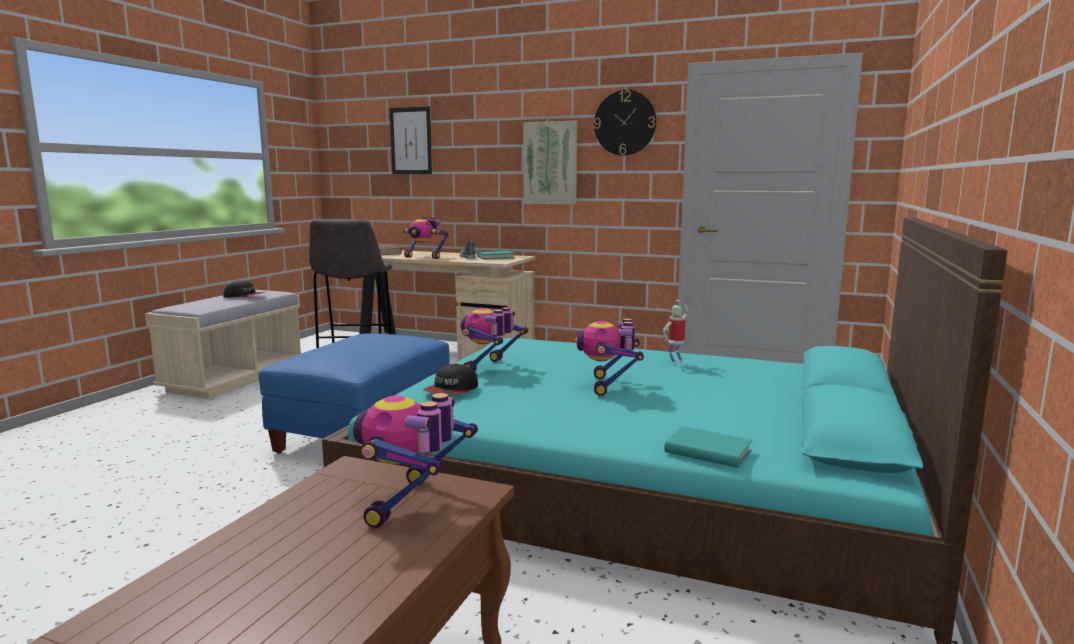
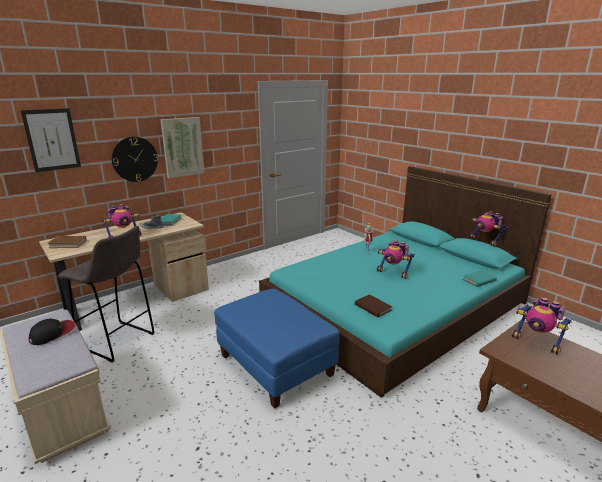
camera: 60 degrees left, 10 degrees up
(452, 390) = (372, 307): cap -> brown book
(490, 367) = (339, 289): toy robot -> toy robot (484, 241)
(625, 123) = (227, 117): wall clock -> wall clock (135, 159)

